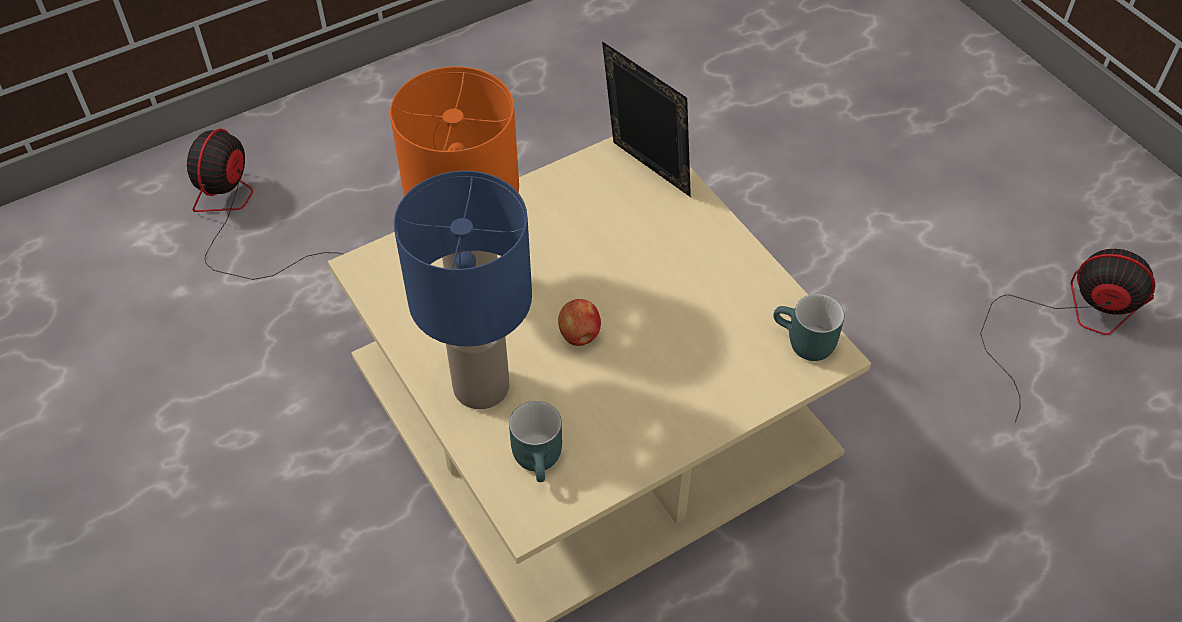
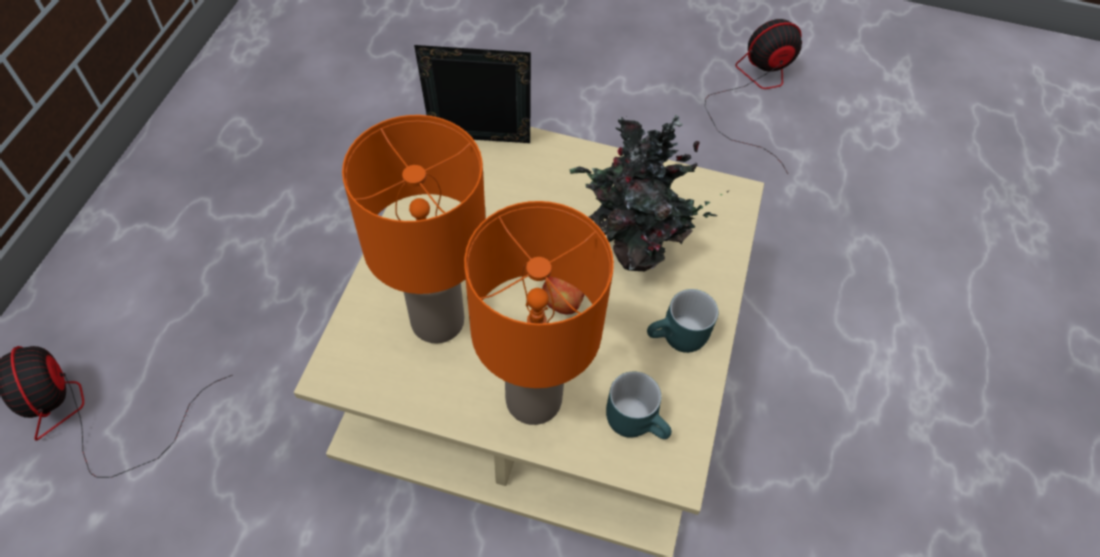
camera: 45 degrees left, 5 degrees up
(482, 387) = (535, 399): blue table lamp -> orange table lamp
(677, 339) = (632, 255): none -> potted plant
(803, 344) = (713, 199): turquoise mug -> turquoise mug (678, 339)

